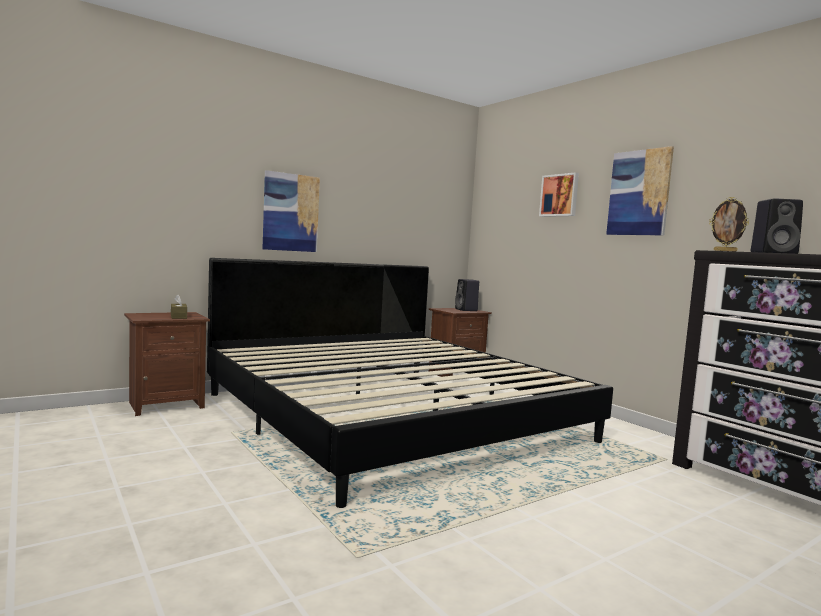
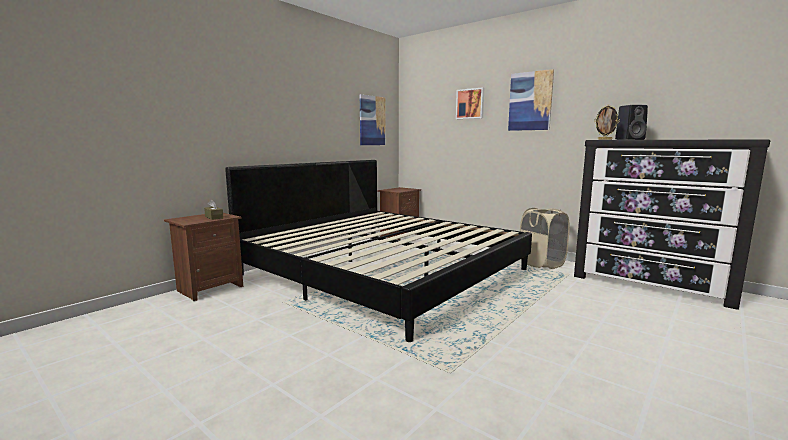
camera: 15 degrees left, 5 degrees up
(291, 212) = (281, 125): picture -> picture (372, 120)
(466, 310) = (403, 189): black speaker -> none
(635, 438) = (541, 263): none -> beige laundry basket

